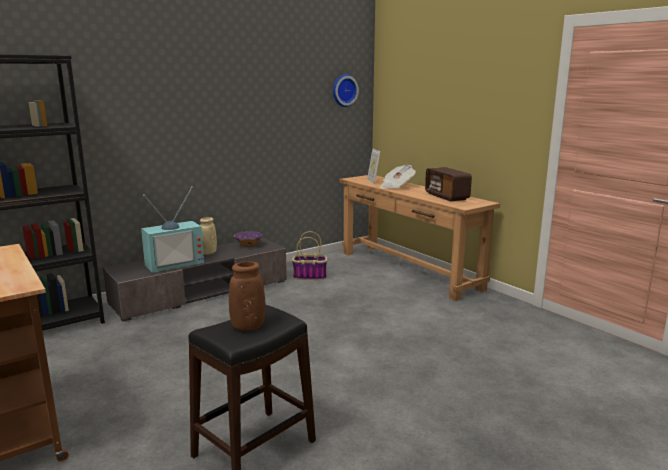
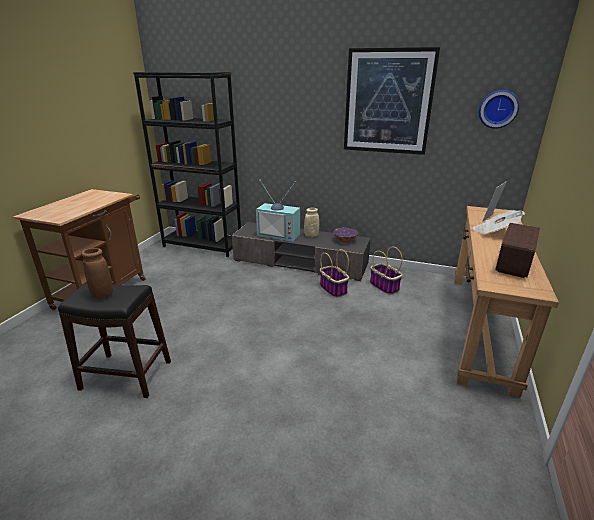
camera: 55 degrees right, 10 degrees up
(259, 89) = (388, 102): none -> picture
(278, 295) = (333, 289): none -> basket

